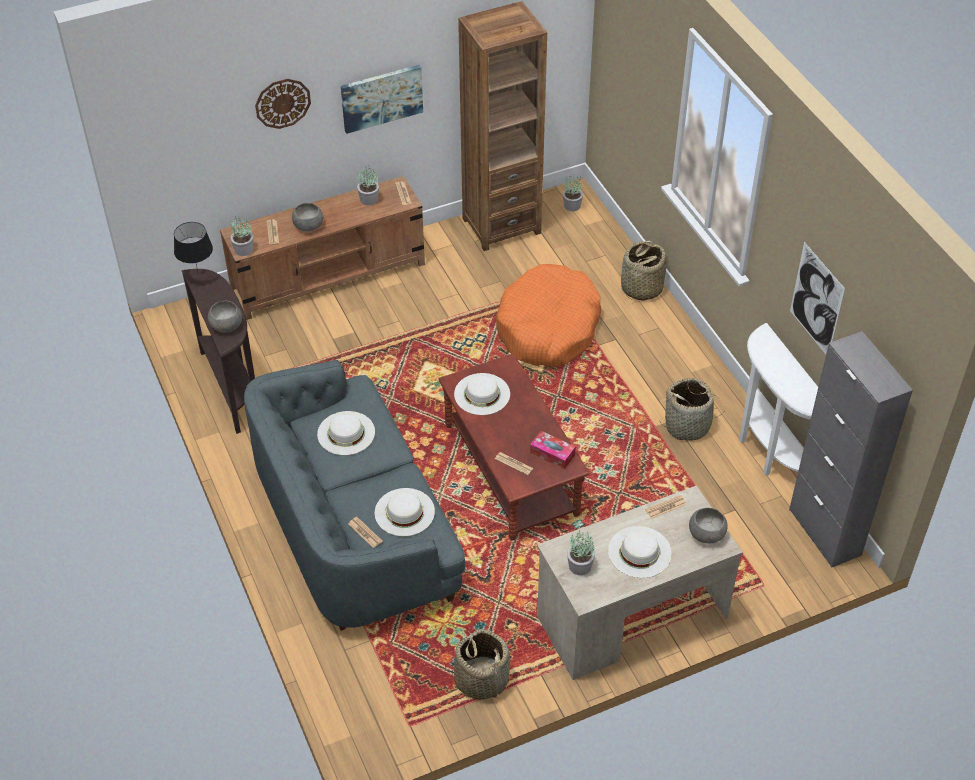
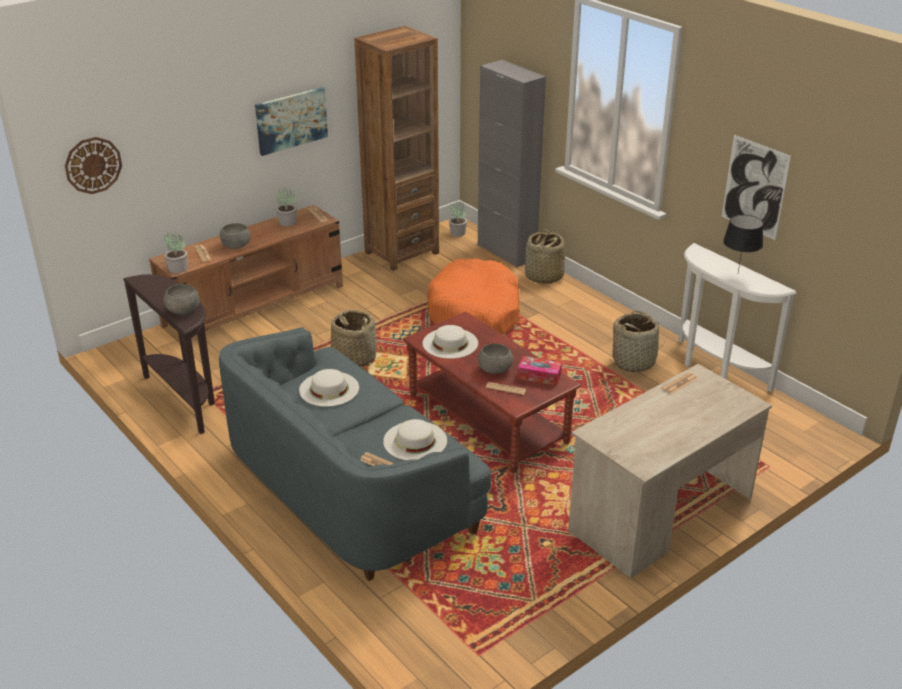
camera: 15 degrees left, 15 degrees down
(198, 275) = (142, 279): black table lamp -> black table lamp (738, 273)
(282, 103) = (203, 119): wall clock -> wall clock (93, 165)
(481, 679) = (536, 596): basket -> basket (353, 358)
(580, 566) = (624, 441): potted plant -> none
(639, 552) = (675, 420): white hat -> none
(707, 533) = (730, 396): grey bowl -> grey bowl (495, 369)
(824, 532) = (798, 418): grey cabinet -> grey cabinet (506, 252)

